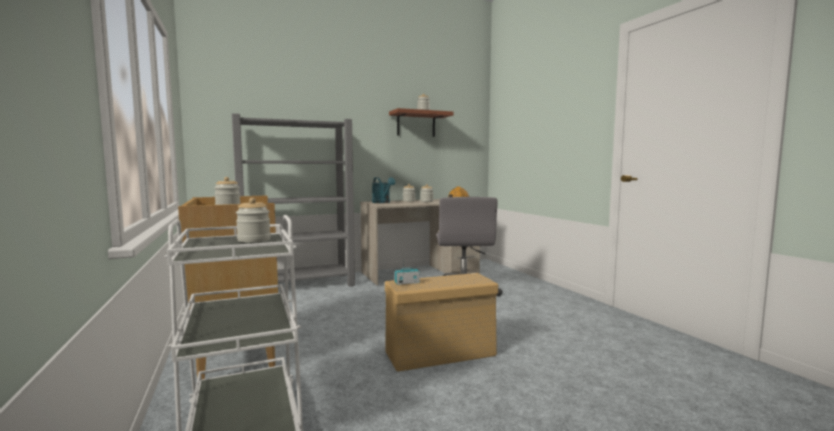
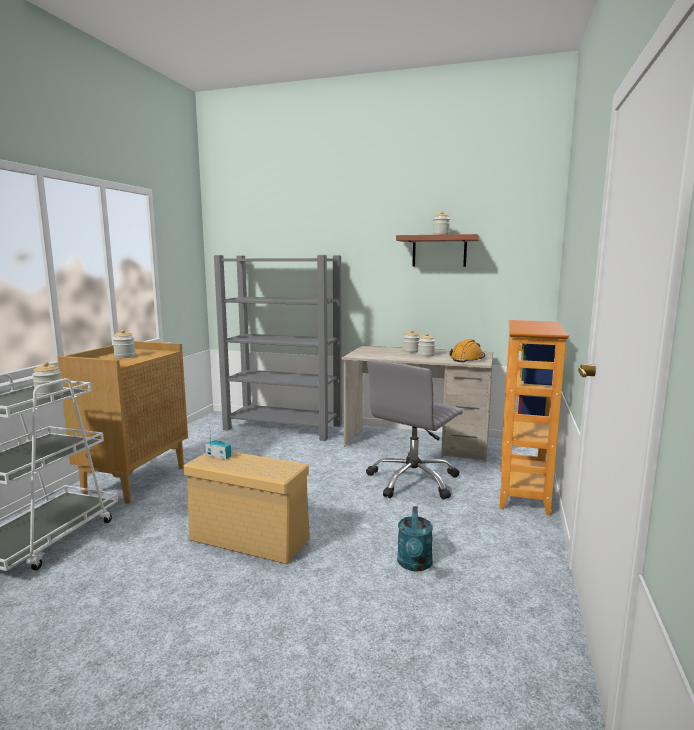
camera: 40 degrees right, 5 degrees up
(382, 202) = (373, 350): turquoise watering can -> turquoise watering can (414, 565)
(526, 281) = (524, 491): none -> bookcase

